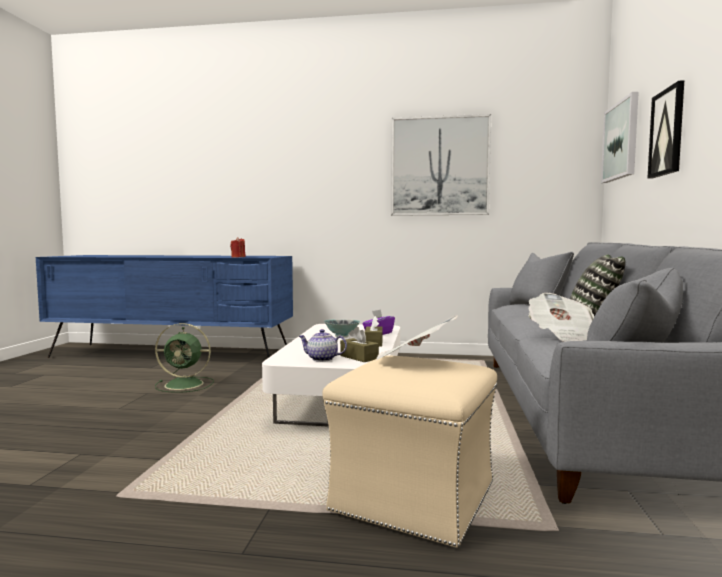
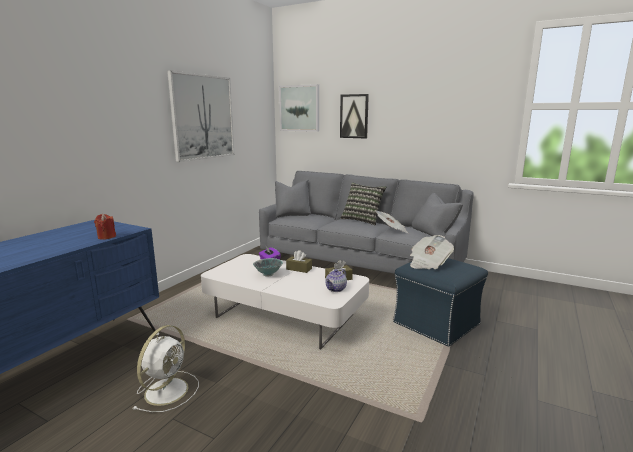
camera: 70 degrees left, 10 degrees up
(186, 384) = (168, 390): green fan -> white fan
(413, 498) = (437, 324): beige ottoman -> blue ottoman

